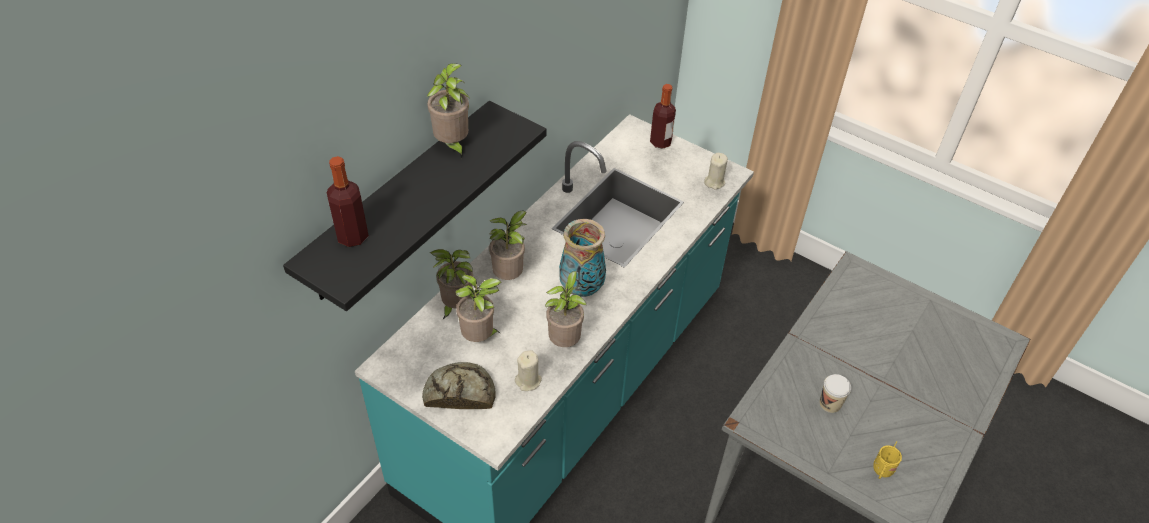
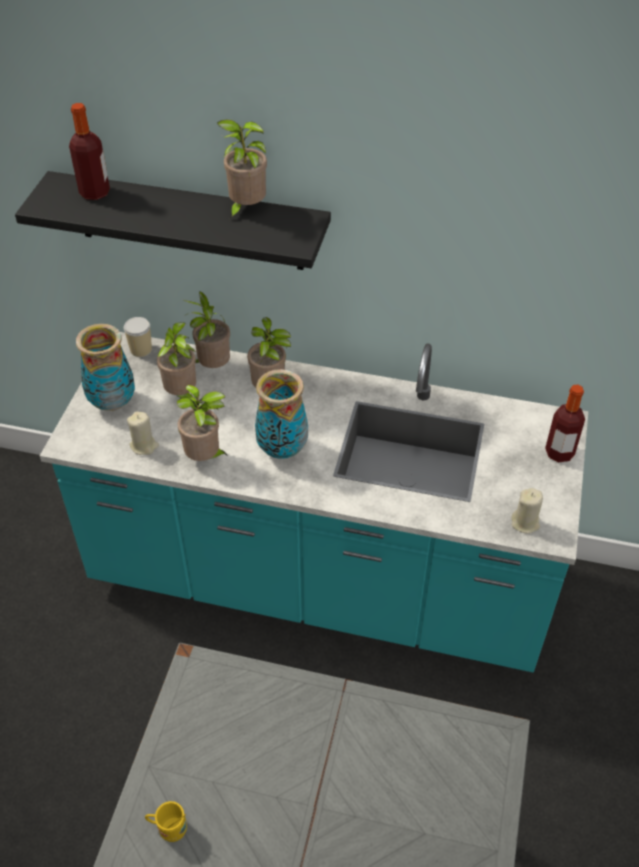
camera: 70 degrees right, 0 degrees up
(459, 392) = (112, 403): bread -> vase
(830, 403) = (252, 749): cup -> cup (141, 349)

